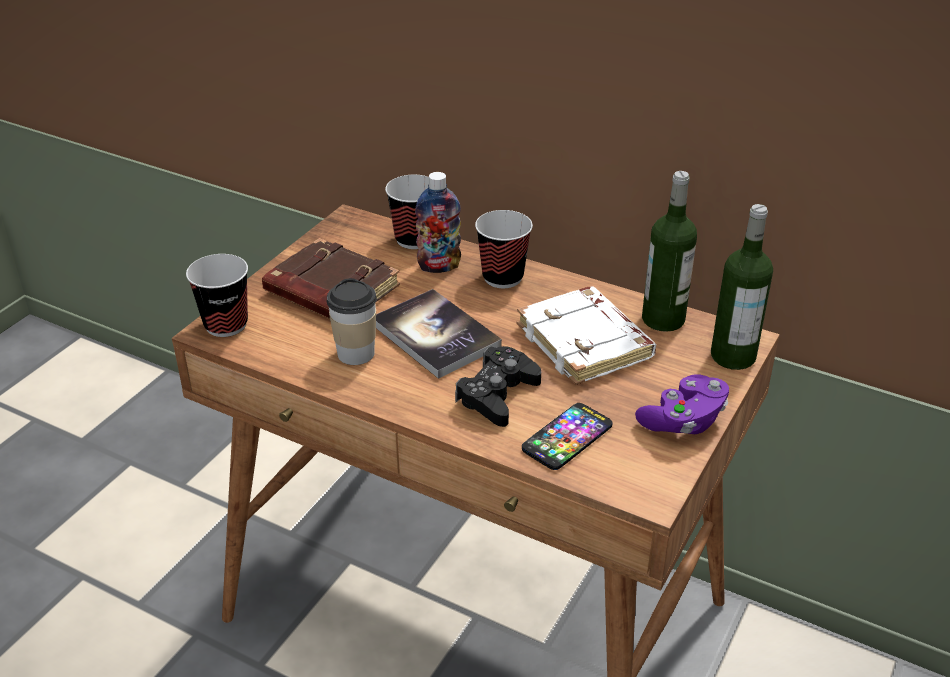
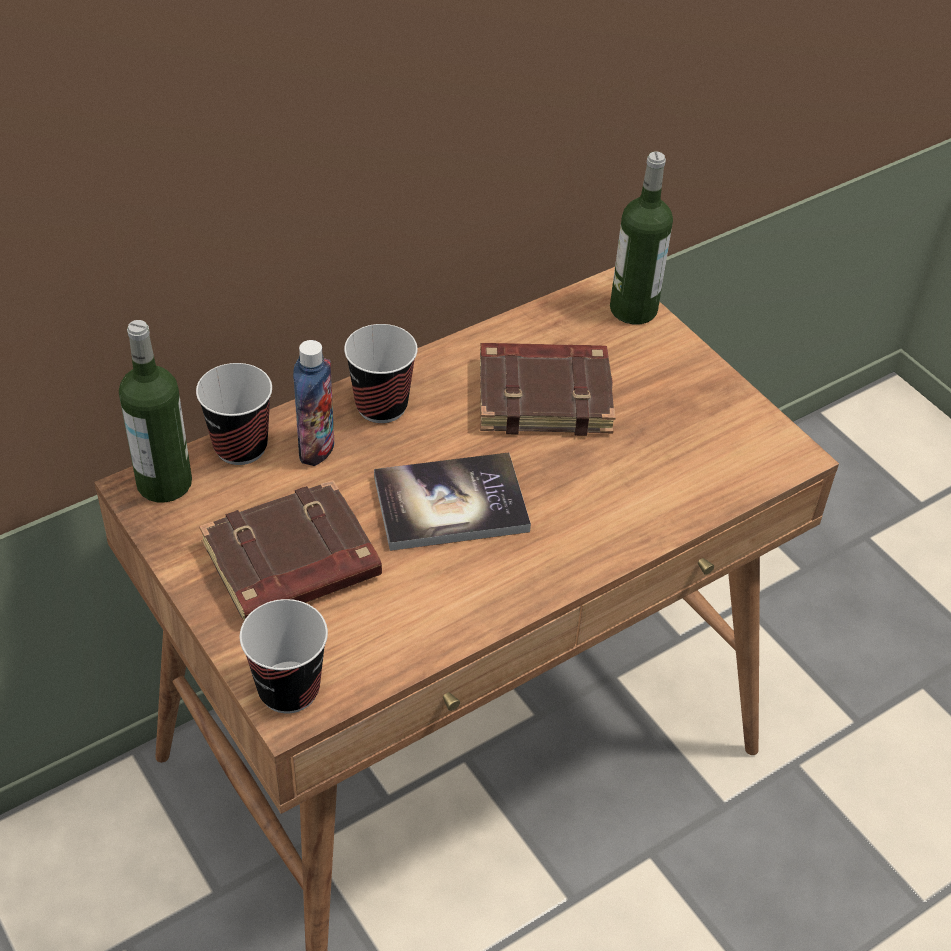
camera: 65 degrees left, 10 degrees up
(356, 354) = (438, 584): cup -> none
(497, 394) = (587, 497): black game controller -> none
(567, 437) = (684, 474): phone -> none
(586, 343) = (545, 395): white book -> brown book
(663, 319) = (544, 325): bottle -> bottle (164, 483)
(683, 421) = (706, 386): purple game controller -> none

